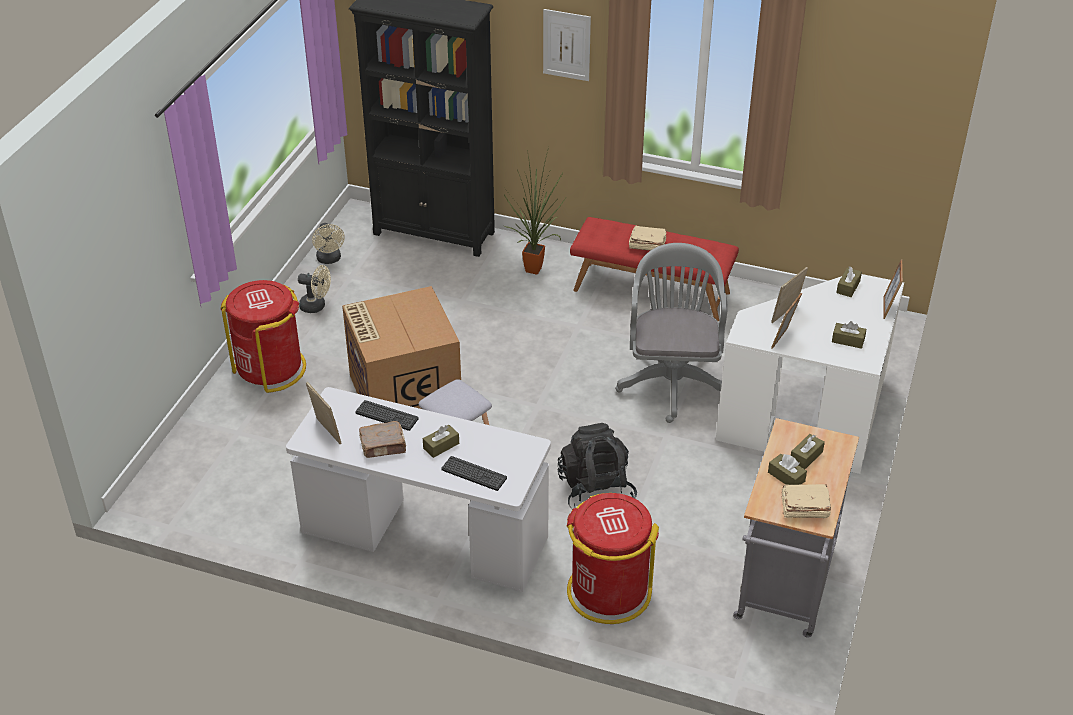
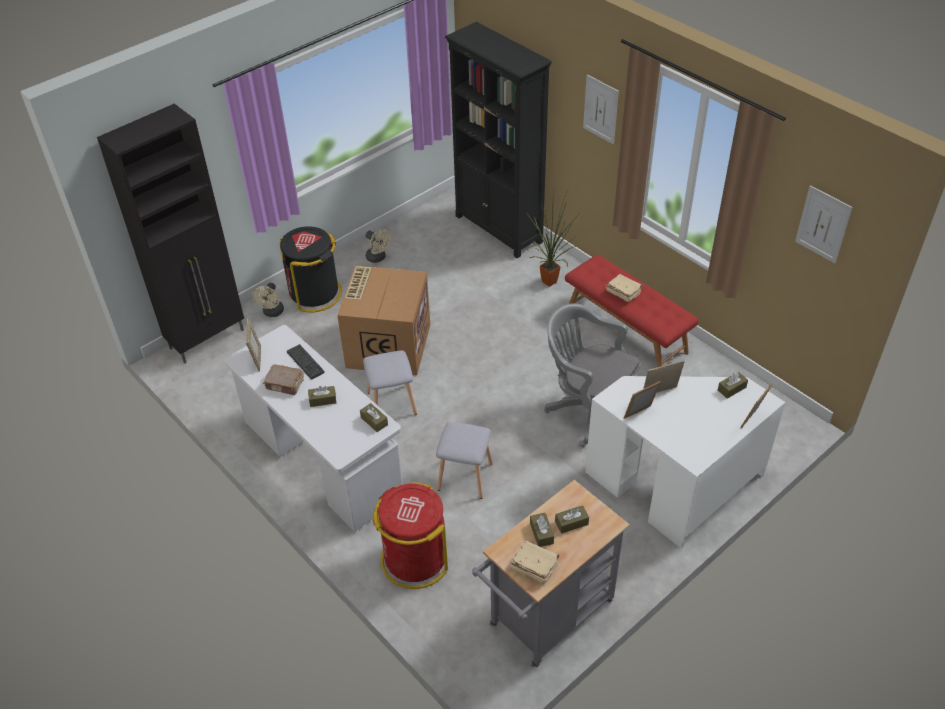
camera: 30 degrees right, 5 degrees up
(174, 462) = (208, 339): none -> black cabinet
(270, 368) = (315, 293): red trash can -> black trash can
(330, 260) = (412, 226): beige fan -> beige fan (272, 313)
(474, 474) = (327, 431): keyboard -> none
(596, 492) = (464, 477): black backpack -> grey stool
(672, 380) = (588, 409): grey office chair -> grey office chair turned 90 degrees counterclockwise
(848, 340) = (693, 435): brown tissue box -> brown tissue box (374, 421)
(872, 91) = (823, 224): none -> picture

